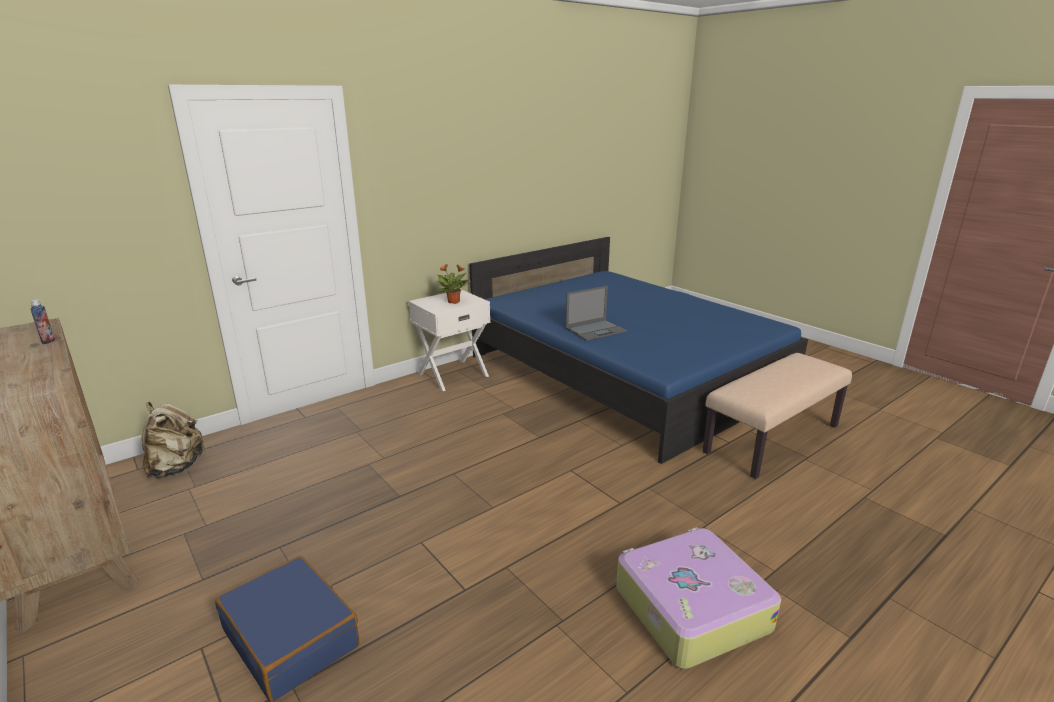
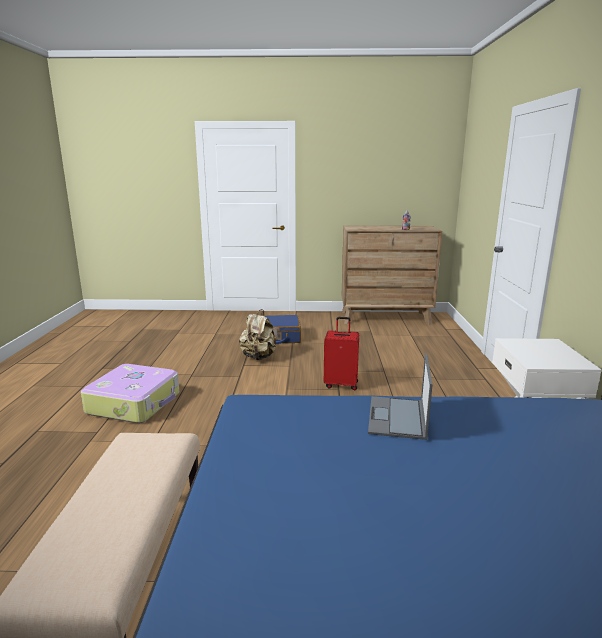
camera: 130 degrees right, 5 degrees down
(176, 467) = (438, 335): beige backpack -> beige backpack (258, 357)
(438, 476) = (341, 384): none -> red suitcase
(454, 302) = (537, 353): potted plant -> none

